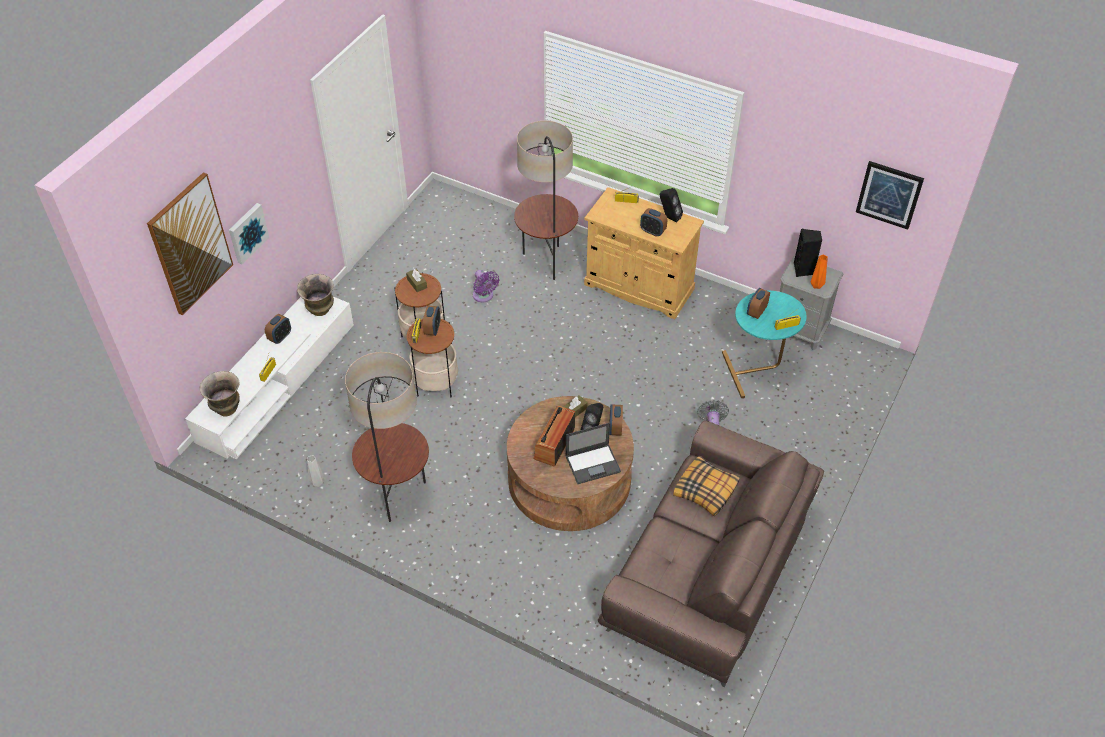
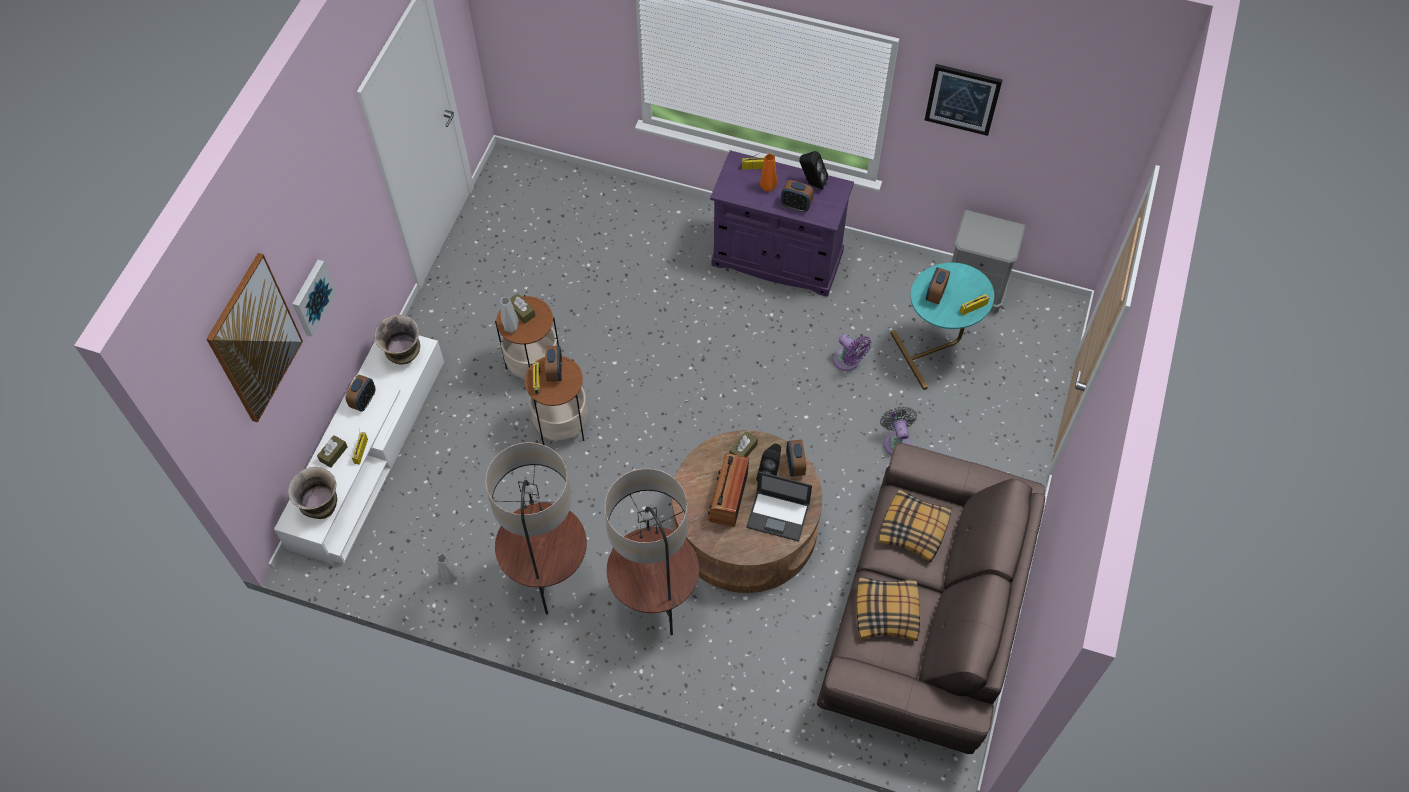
camera: 10 degrees left, 10 degrees up
(246, 371) = (333, 454): none -> brown tissue box
(406, 294) = (511, 328): none -> grey vase
(484, 296) = (594, 298): purple fan -> purple fan (848, 362)
(546, 262) = (660, 241): floor lamp -> floor lamp (655, 605)
(593, 463) = (779, 515): laptop -> laptop turned 45 degrees clockwise
(639, 287) = (777, 259): beige cabinet -> purple cabinet
(670, 550) = (887, 612): none -> pillow
(803, 270) = (979, 228): black speaker -> none
(815, 285) = (997, 247): orange vase -> orange vase (767, 187)
(889, 194) = (1082, 142): picture -> picture (962, 99)

